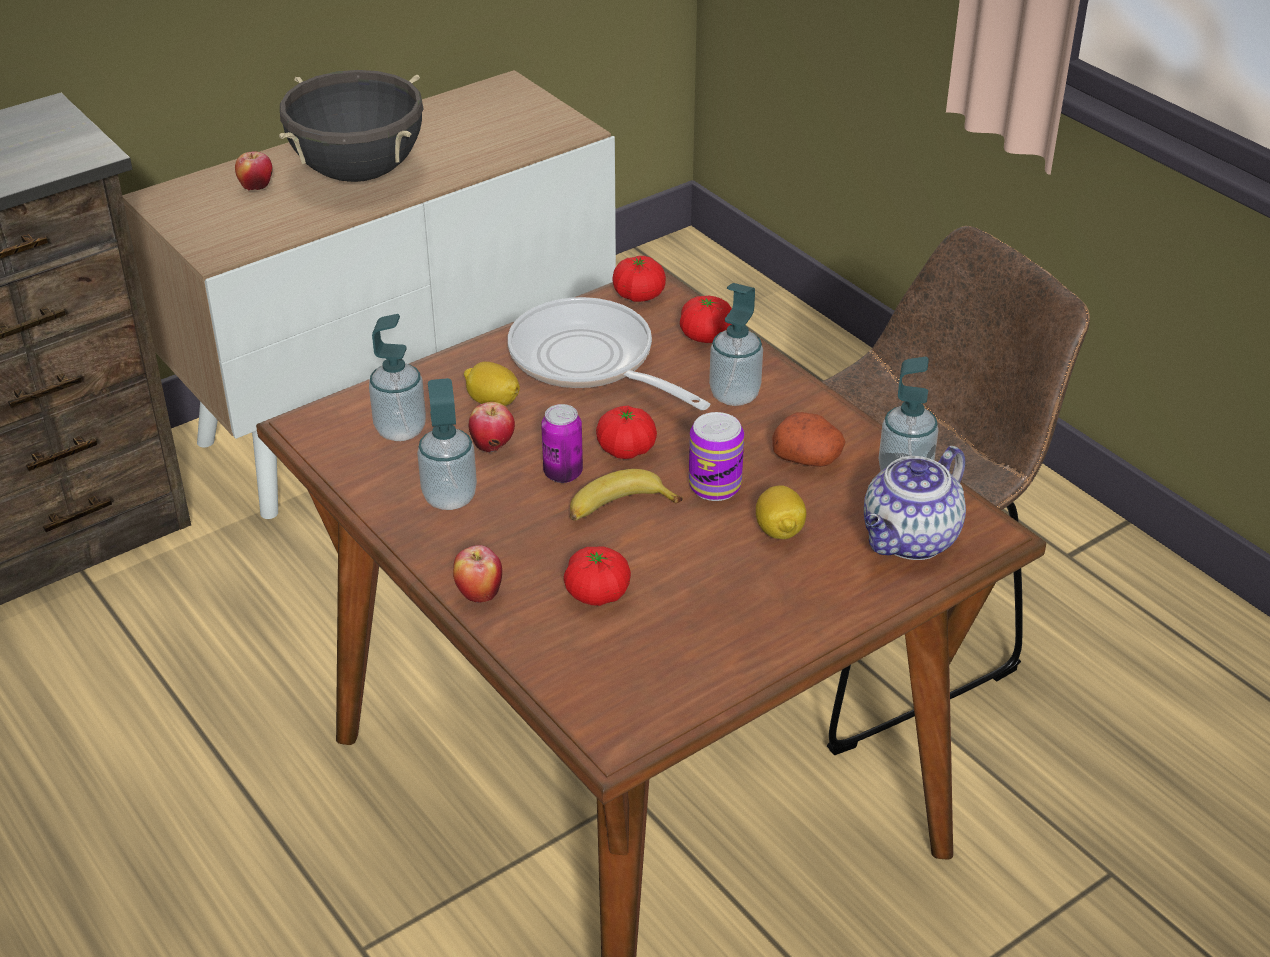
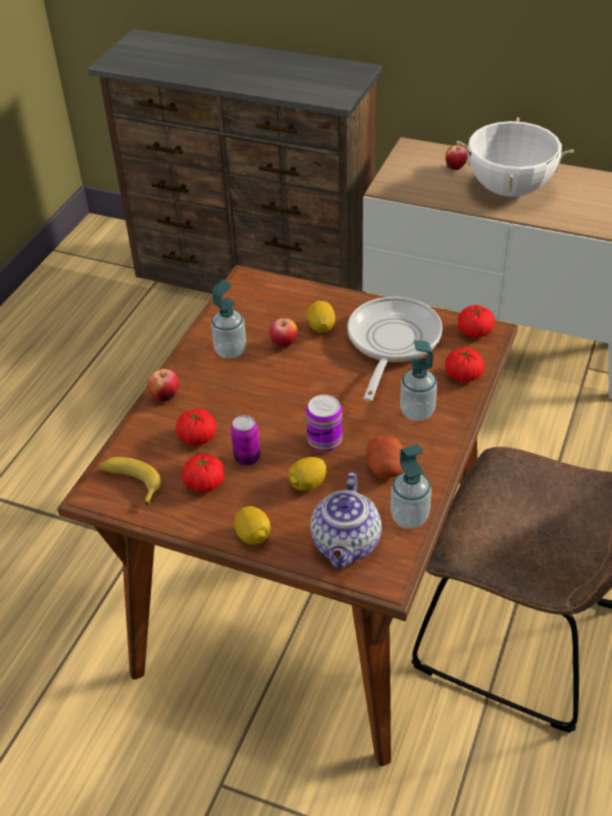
camera: 60 degrees right, 5 degrees up
(359, 172) = (509, 189): black cooking pot -> white cooking pot
(400, 430) = (269, 309): soap dispenser -> none
(563, 473) = (284, 379): can -> can (247, 458)
(618, 508) = (273, 413): banana -> banana (130, 483)
(626, 449) = (326, 393): tomato -> tomato (204, 483)
(830, 612) = (253, 536): none -> lemon
(910, 540) = (346, 545): teapot -> teapot turned 90 degrees counterclockwise

